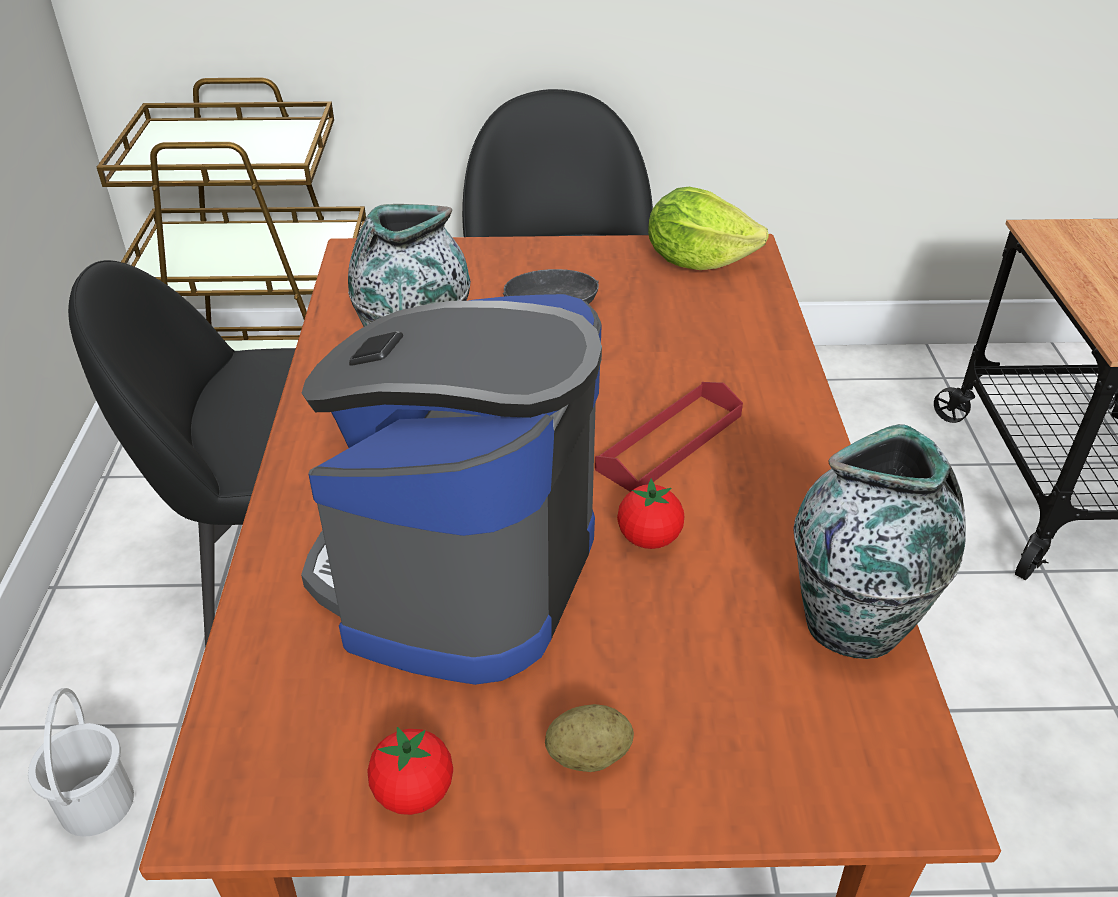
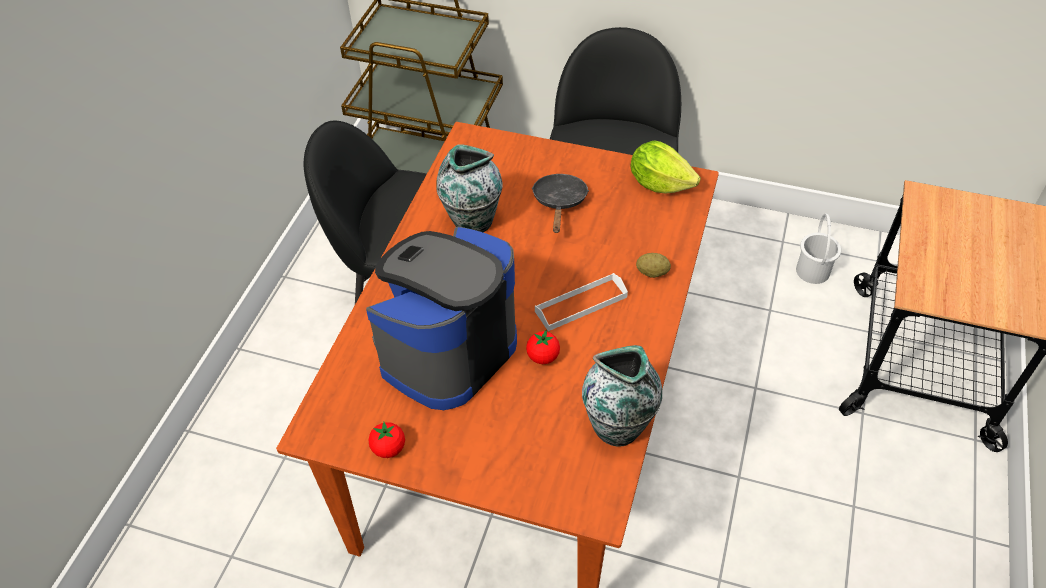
camera: 20 degrees right, 10 degrees up
(95, 804) = (282, 403): white bucket -> white bucket (812, 271)
(588, 755) = (466, 454): potato -> potato (652, 273)
(670, 442) = (581, 304): red tray -> white tray

